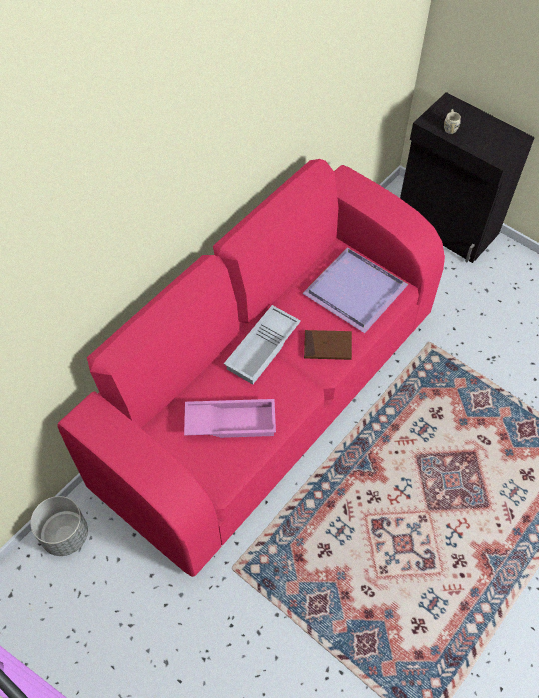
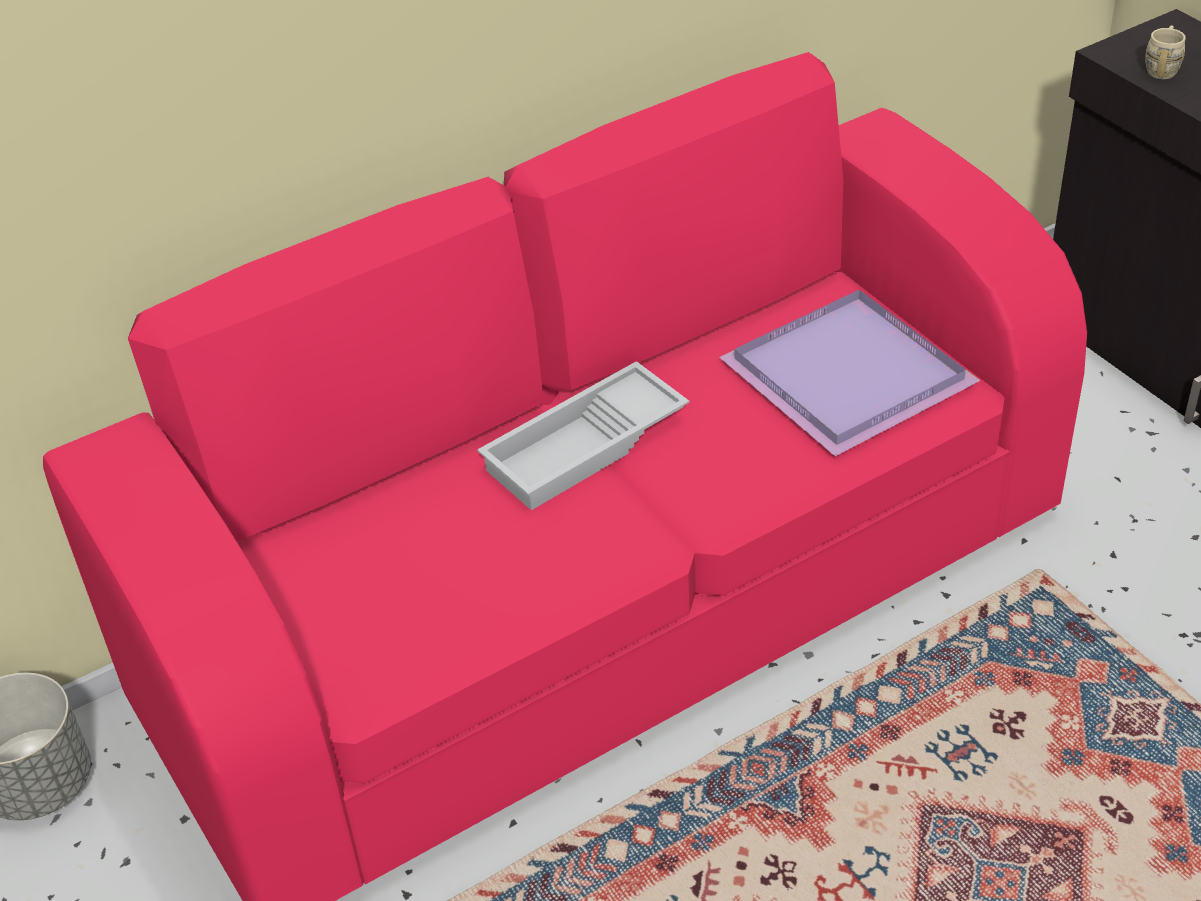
camera: 20 degrees right, 15 degrees down
(231, 421) = (450, 570): pink tray -> none
(327, 346) = (737, 469): brown book -> none

